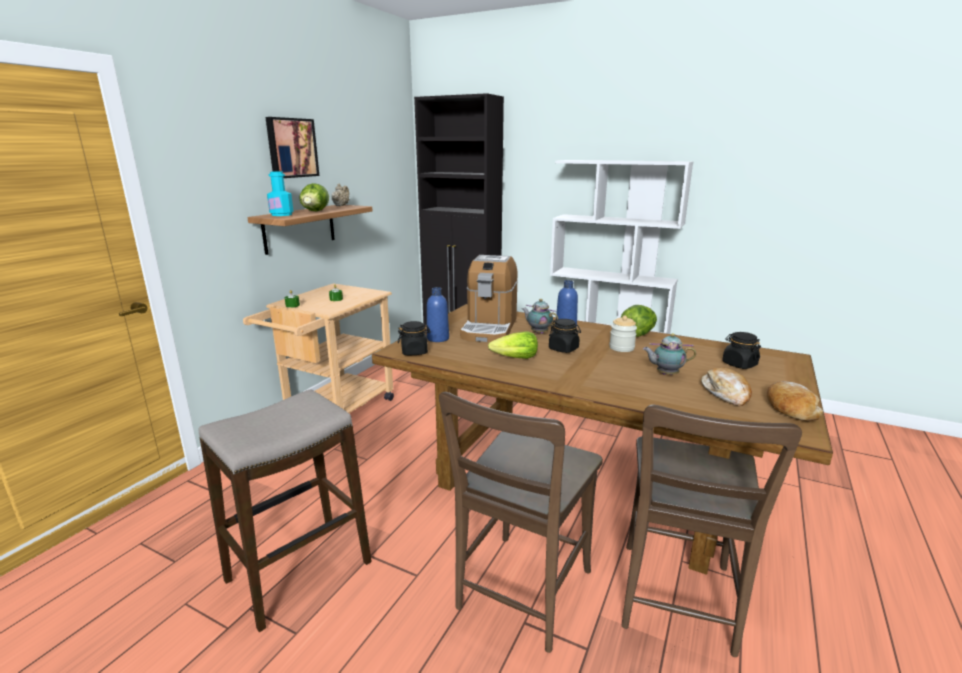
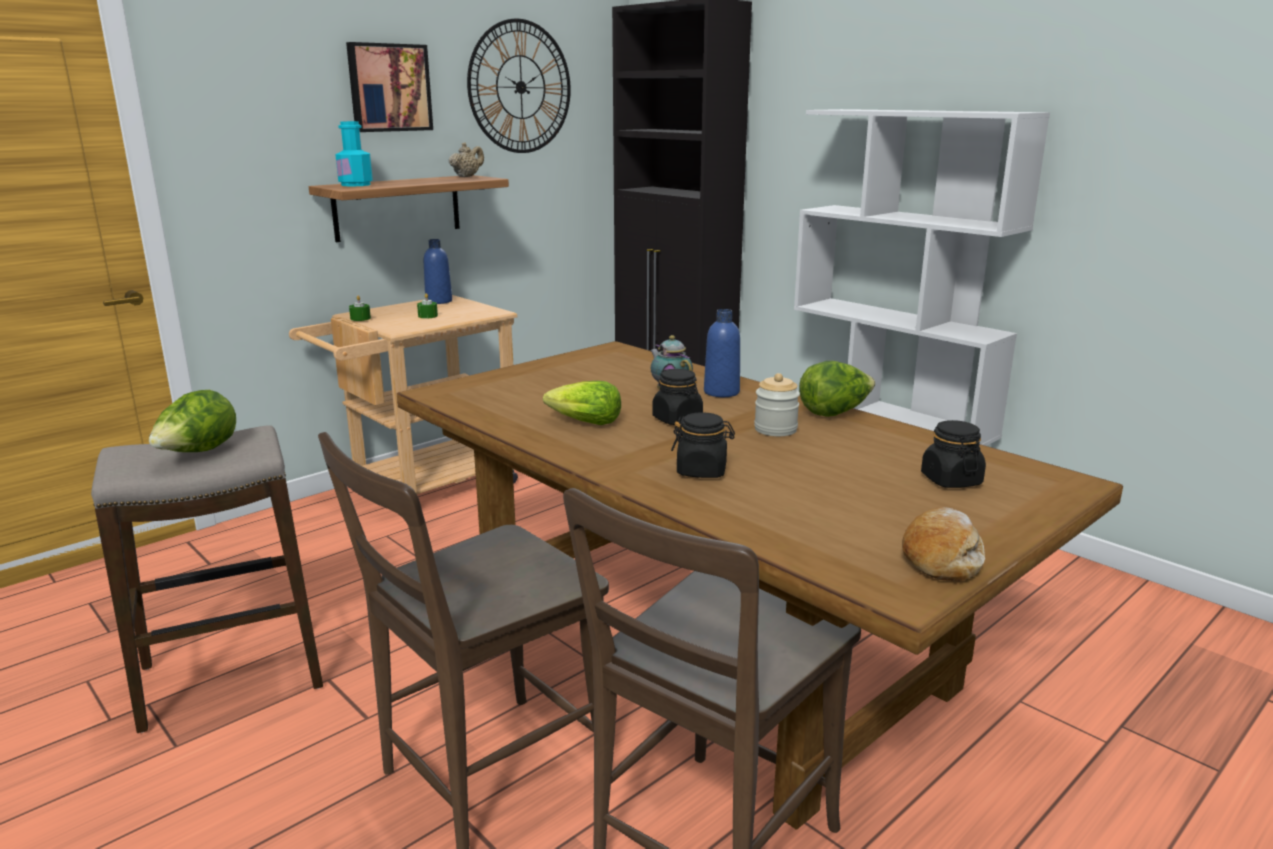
camera: 20 degrees right, 0 degrees up
(315, 212) = (408, 183): lettuce -> lettuce (198, 453)
(362, 147) = (520, 87): none -> wall clock
(414, 352) = (455, 396): black jar -> black jar (702, 471)
(438, 338) = (510, 383): blue bottle -> blue bottle (439, 301)
(489, 328) = (604, 378): coffee machine -> none
(665, 374) = (794, 476): teapot -> none
(726, 393) = (857, 518): bread -> none

